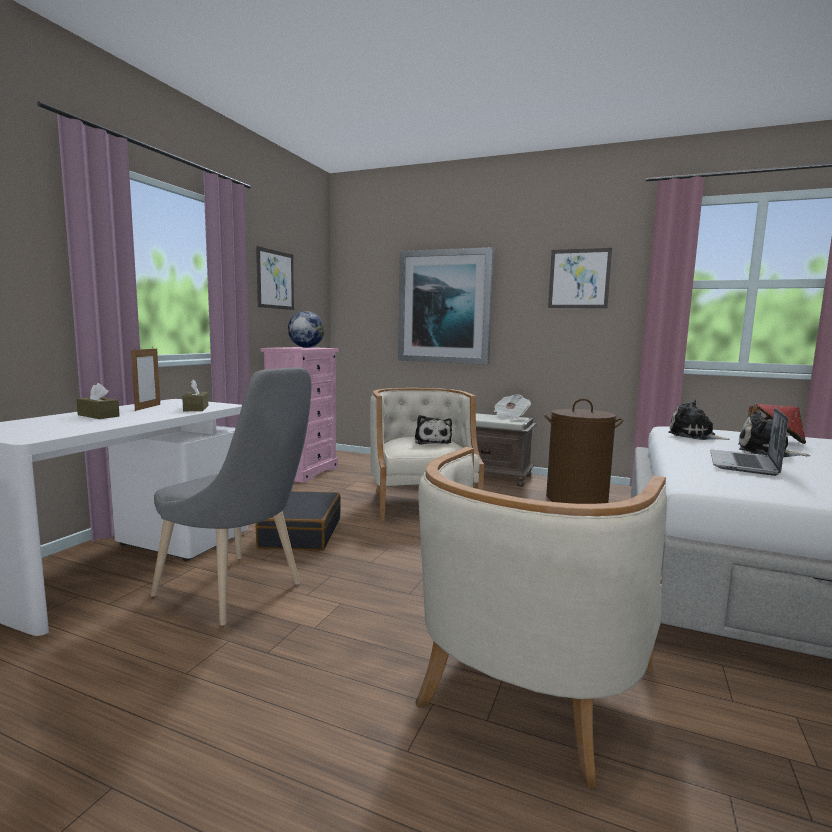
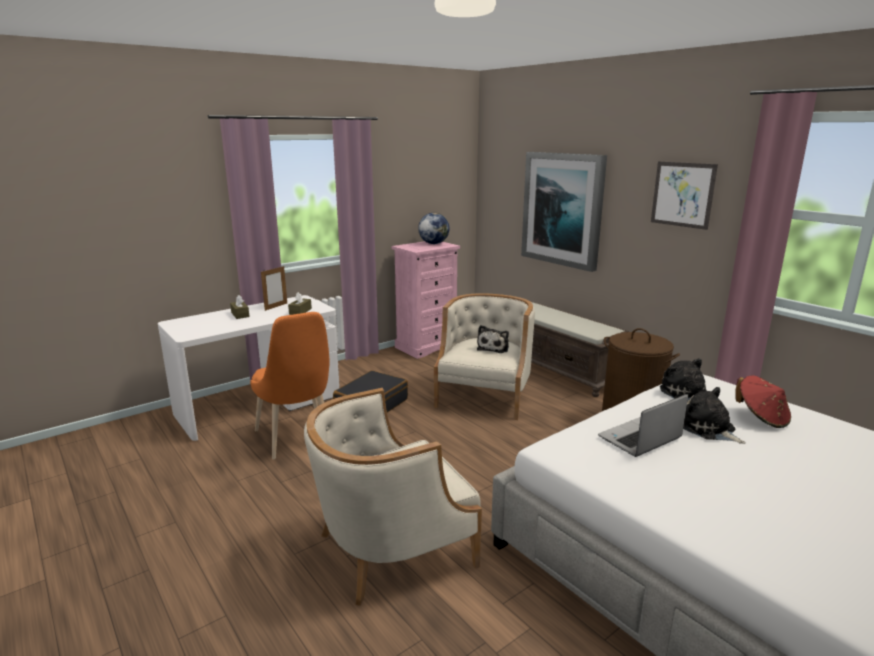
camera: 30 degrees right, 10 degrees up
(236, 592) = (297, 440): grey chair -> orange chair
(275, 279) = (410, 185): picture -> none
(510, 417) = (602, 328): newspaper -> none

